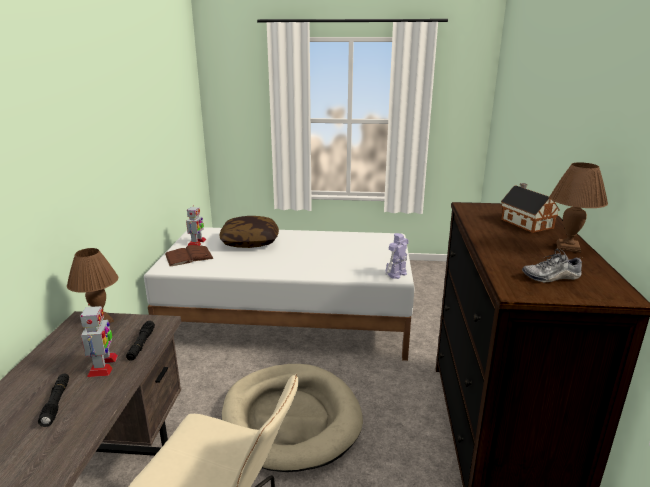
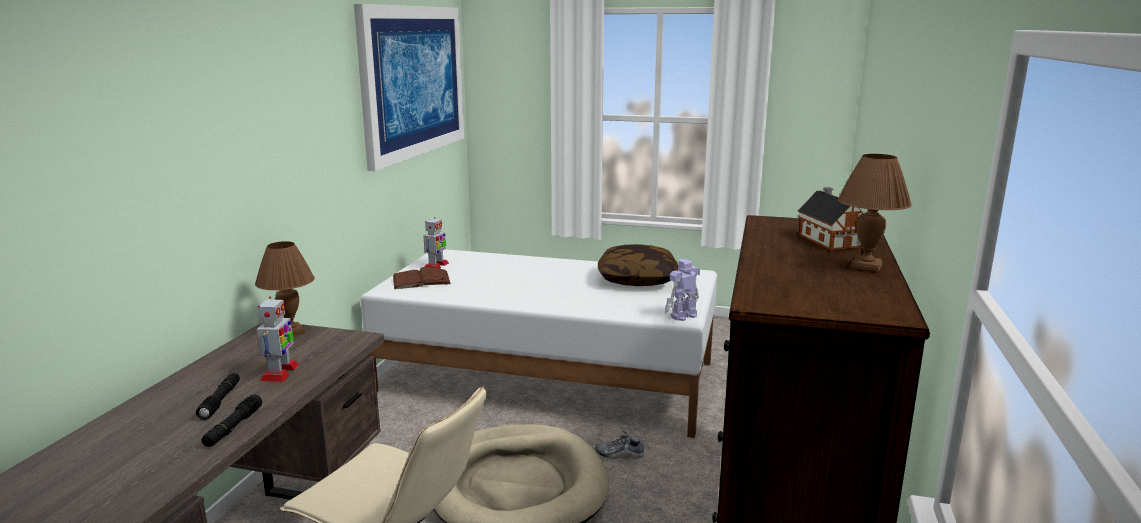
camera: 10 degrees right, 5 degrees down
(141, 345) = (328, 357): black flashlight -> black flashlight (233, 427)
(167, 98) = (413, 81): none -> picture
(250, 242) = (503, 269): pillow -> pillow (637, 280)
(551, 277) = (815, 292): shoe -> shoe (619, 454)

